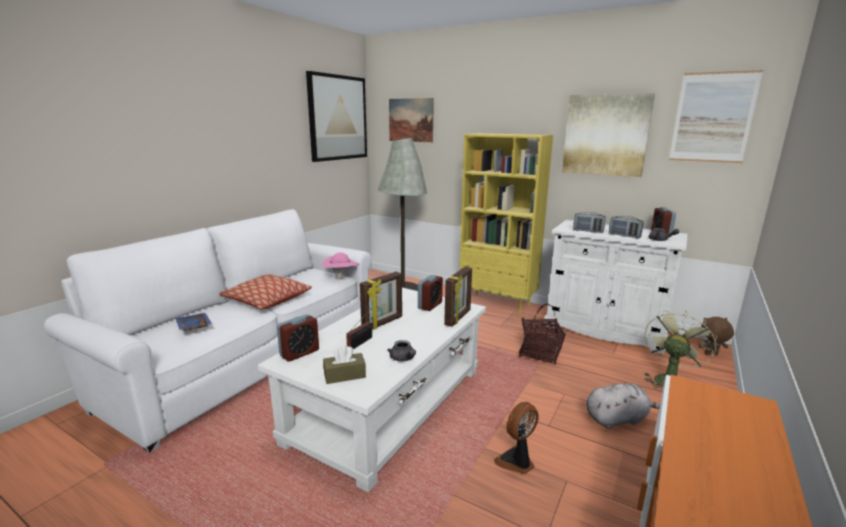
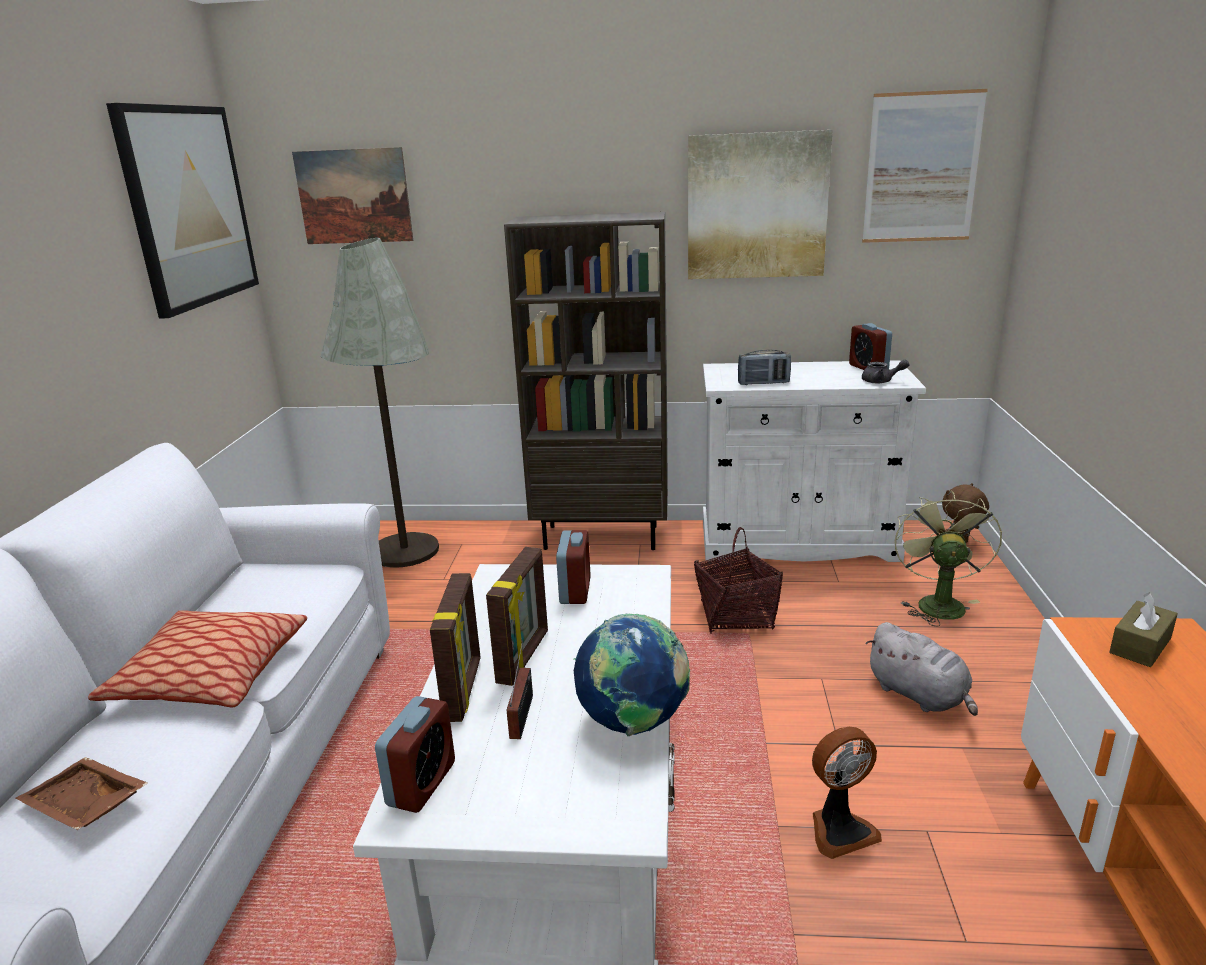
camera: 25 degrees left, 5 degrees up
(193, 327) = (84, 807): blue tray -> brown tray
(341, 277) = (330, 571): pink hat -> none
(344, 375) = (560, 800): brown tissue box -> brown tissue box (1140, 645)
(403, 359) = (633, 723): grey teapot -> globe
(458, 318) = (648, 603): picture frame -> picture frame (464, 690)
(498, 303) = (602, 537): yellow bookcase -> brown bookcase
(516, 462) = (840, 829): fan -> fan turned 135 degrees counterclockwise
(617, 419) = (919, 695): grey plush toy -> grey plush toy turned 90 degrees clockwise
(624, 236) = (824, 382): radio -> none

